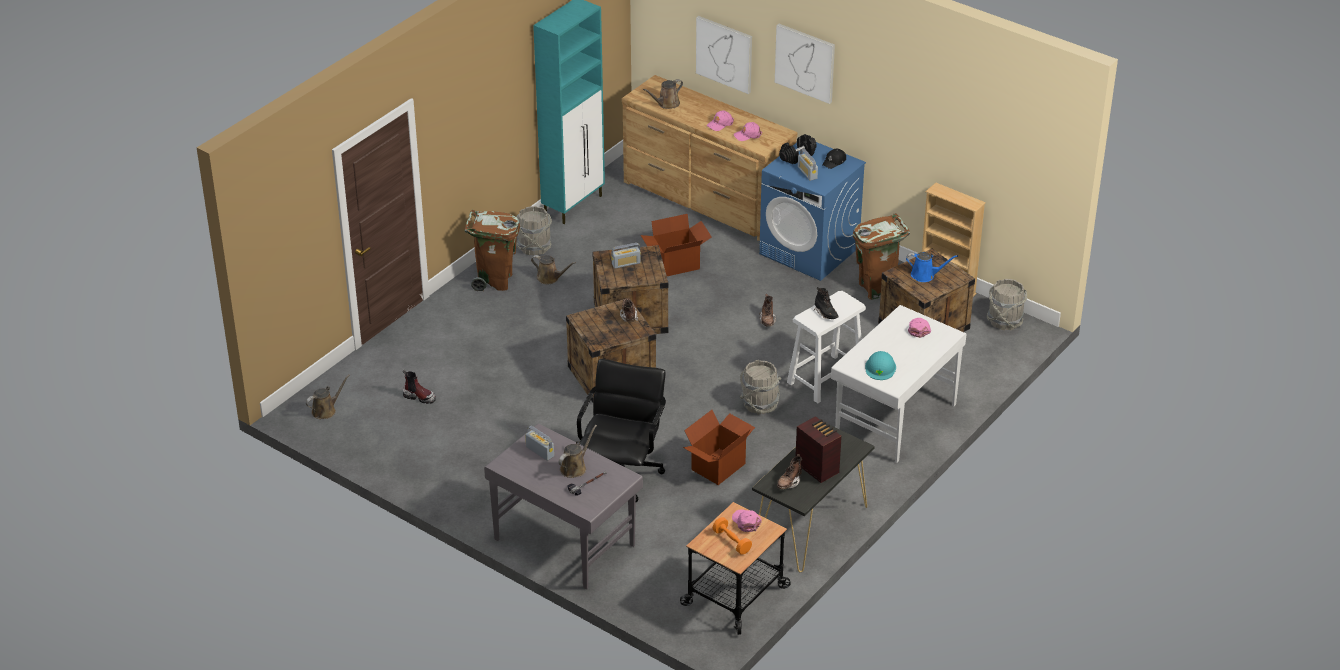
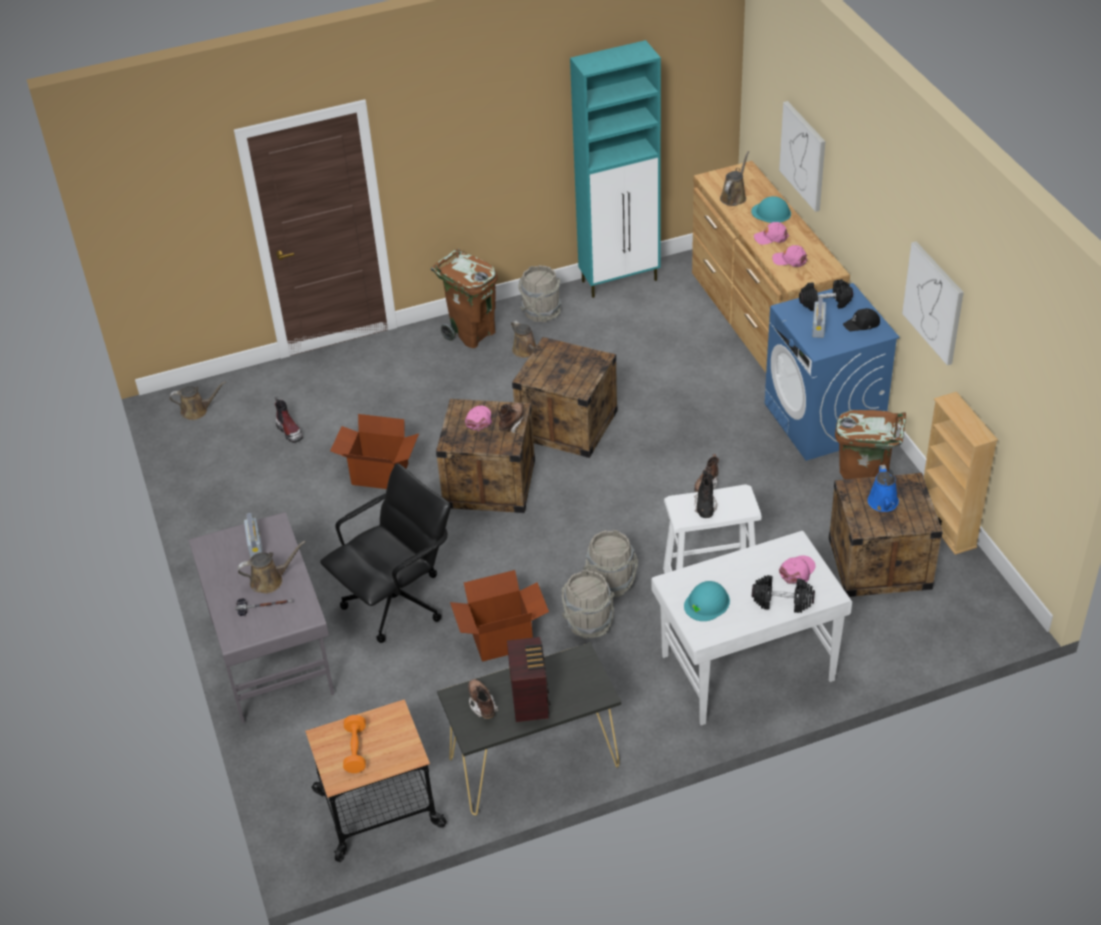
camera: 35 degrees right, 5 degrees up
(626, 263) = (563, 363): radio -> none
(666, 104) = (734, 197): brown watering can -> brown watering can turned 120 degrees clockwise
(676, 264) = (666, 383): cardboard box -> cardboard box (379, 475)
(704, 107) = (771, 212): none -> turquoise hard hat
(746, 522) = (394, 732): pink cap -> pink cap (479, 419)
(789, 482) = (482, 704): brown boot -> brown boot turned 90 degrees clockwise
(805, 62) = (864, 191): picture -> picture (934, 302)
(925, 275) = (883, 503): blue watering can -> blue watering can turned 45 degrees clockwise
(925, 349) = (782, 601): none -> black dumbbell
(1005, 321) = (984, 597): grey bucket -> grey bucket (589, 623)

